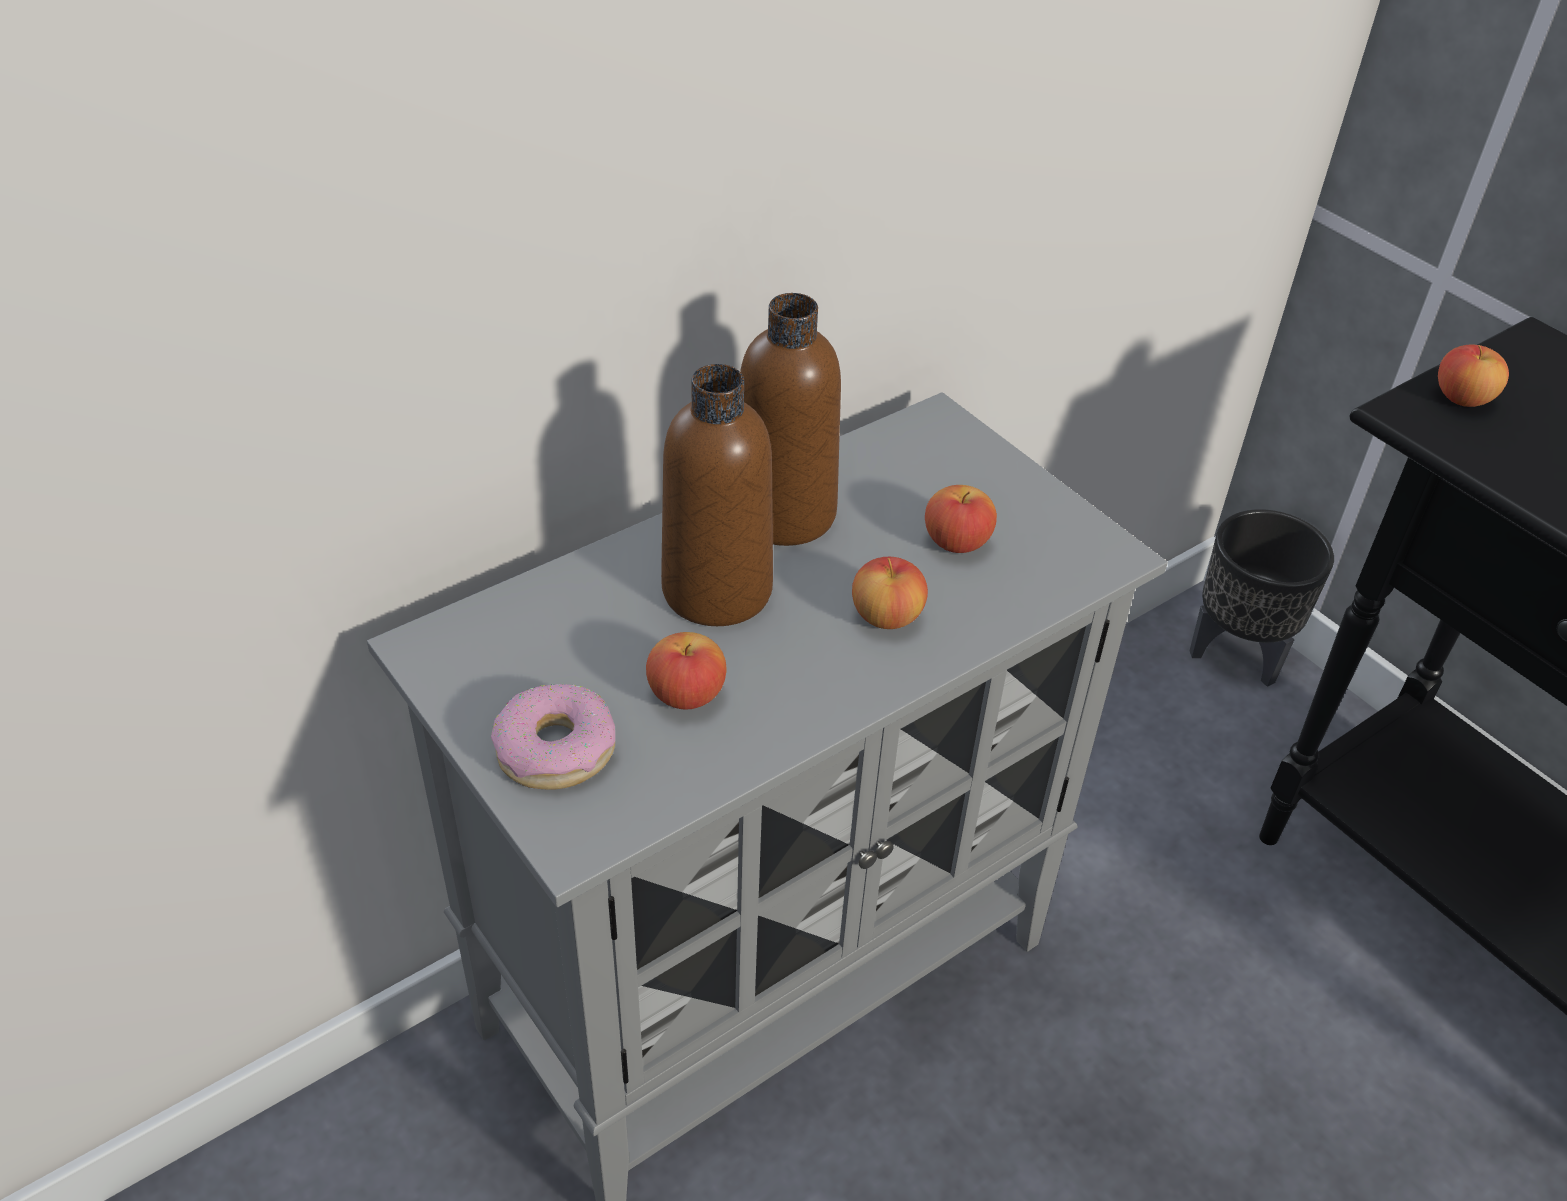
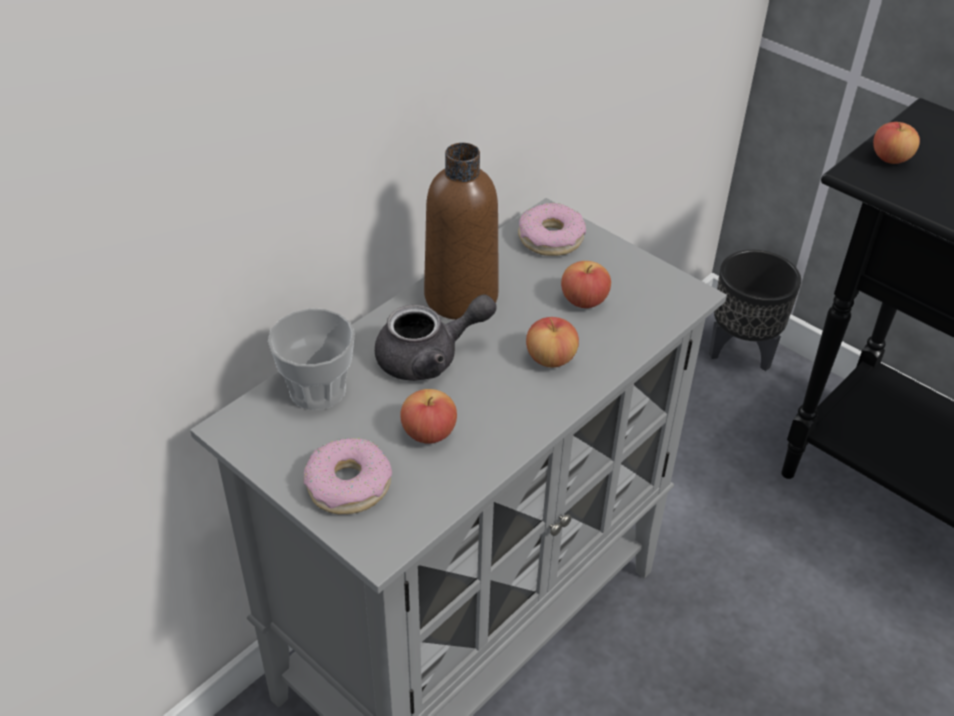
camera: 10 degrees left, 0 degrees up
(551, 612) = (317, 390): none -> cup
(717, 590) = (429, 357): brown bottle -> grey teapot
(932, 449) = (550, 238): none -> donut

